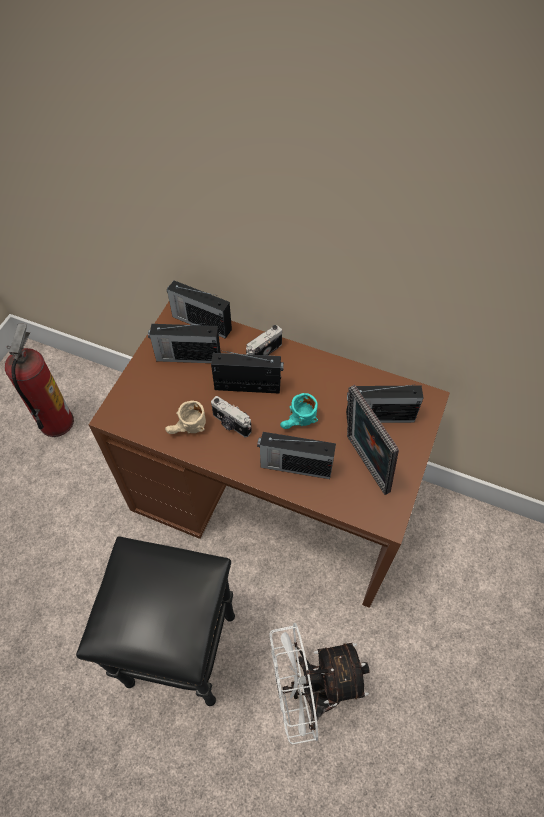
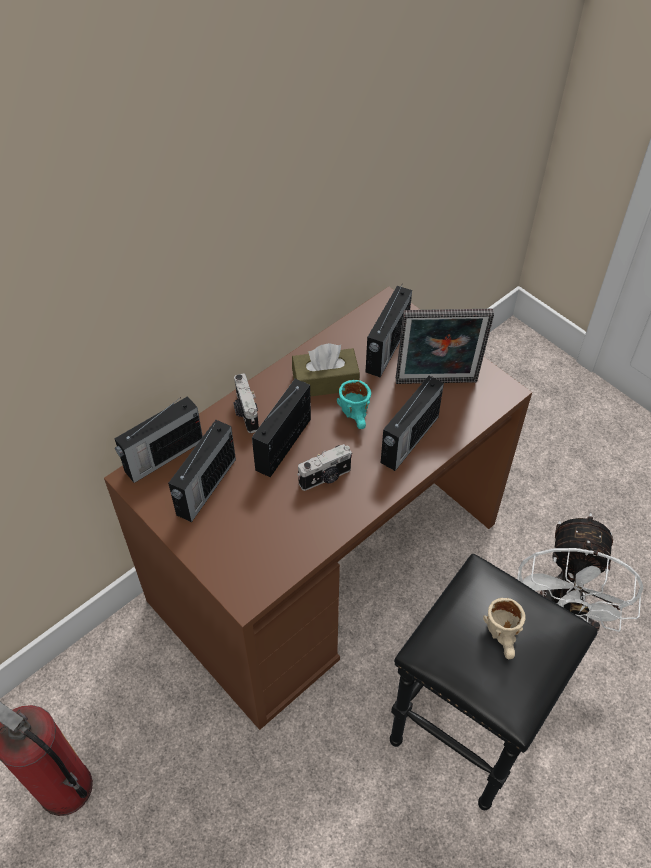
camera: 65 degrees left, 5 degrees down
(187, 429) = (310, 522): beige mug -> beige mug (505, 638)
(320, 388) = (325, 382): none -> brown tissue box

